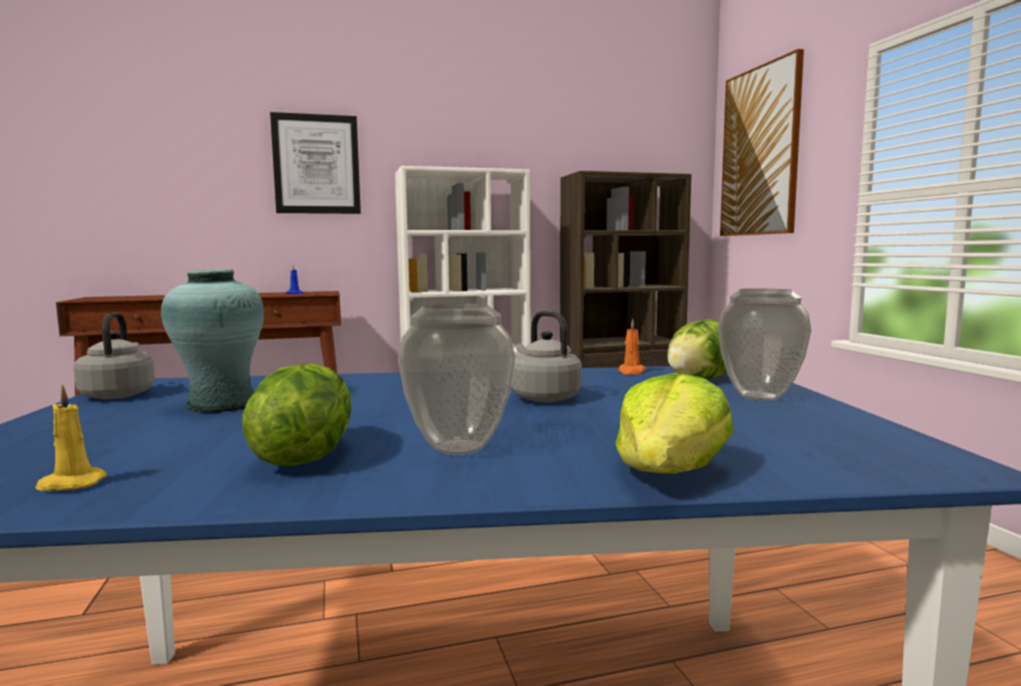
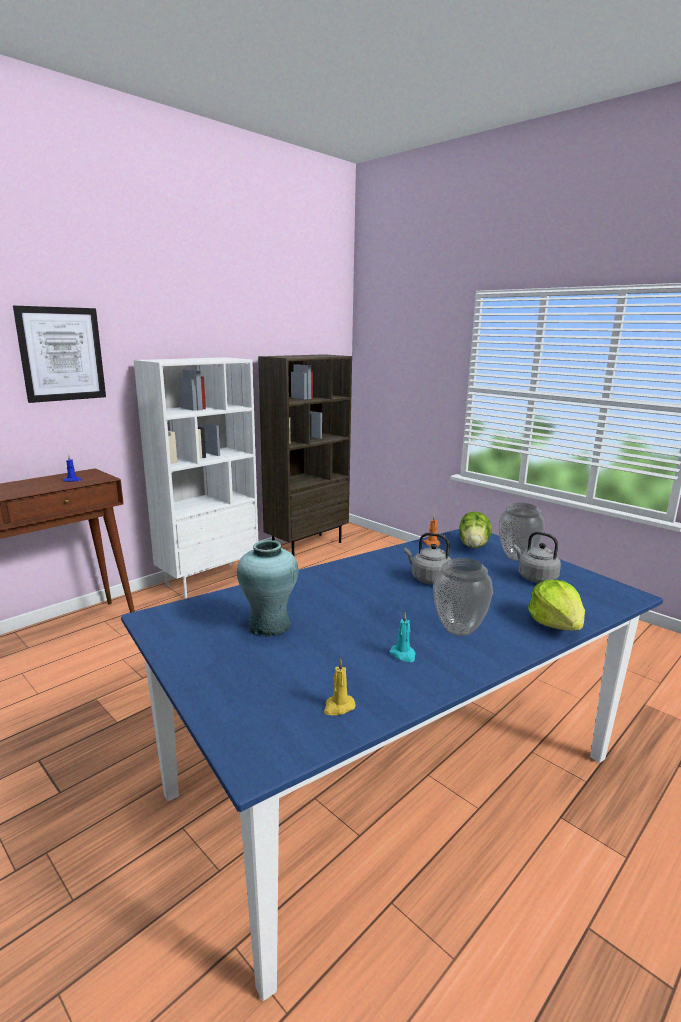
camera: 30 degrees left, 10 degrees up
(119, 394) = (172, 632): grey kettle -> grey kettle (535, 577)
(303, 455) = (403, 655): lettuce -> turquoise candle
(760, 152) = (393, 340): picture -> none

